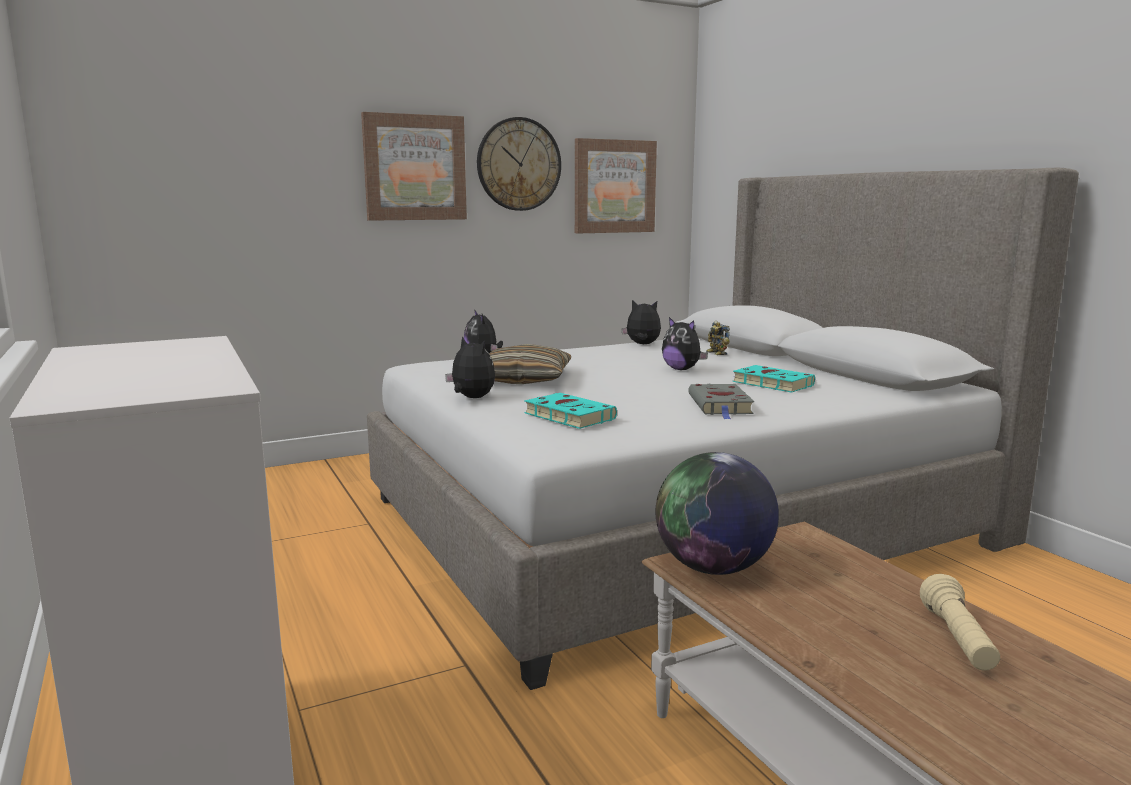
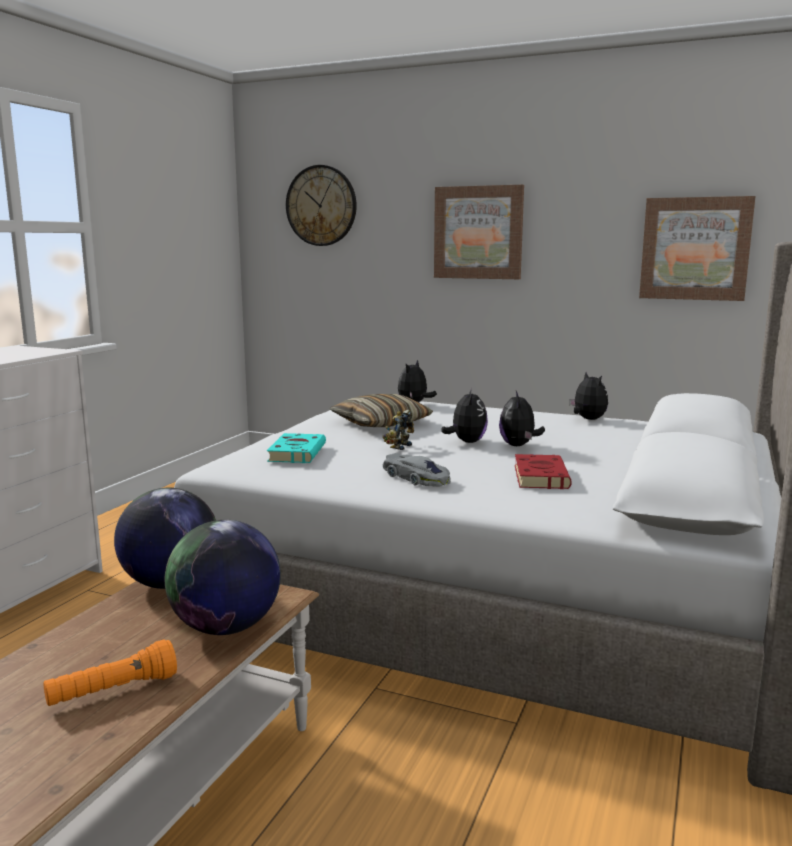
camera: 50 degrees right, 0 degrees up
(471, 398) = (304, 427): plush toy -> plush toy (466, 442)
(519, 164) = (580, 227): wall clock -> wall clock (321, 206)
(715, 353) = (616, 441): toy robot -> toy robot (398, 446)
(720, 405) = (416, 478): grey book -> grey toy car
(770, 383) = (540, 476): turquoise book -> red book
(853, 568) = (226, 628): none -> globe
(958, 640) = (113, 691): beige flashlight -> orange flashlight

